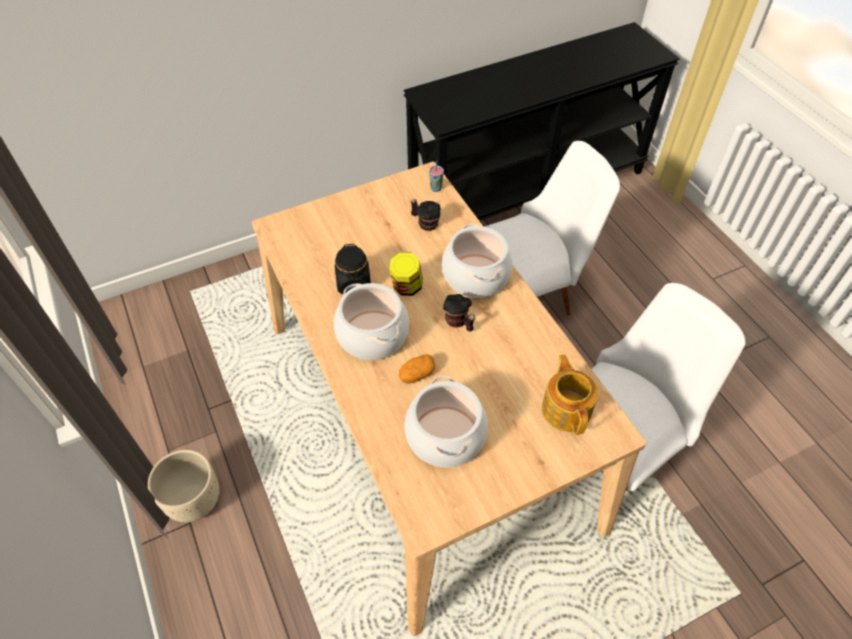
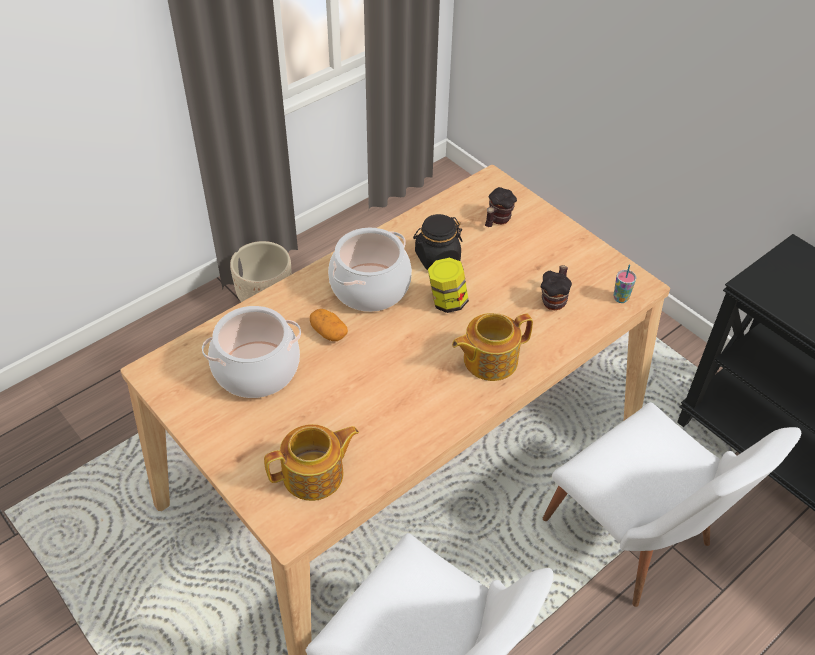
camera: 75 degrees right, 5 degrees down
(458, 322) = (411, 356): mug -> mug (496, 220)
(475, 276) = (489, 360): cooking pot -> teapot

